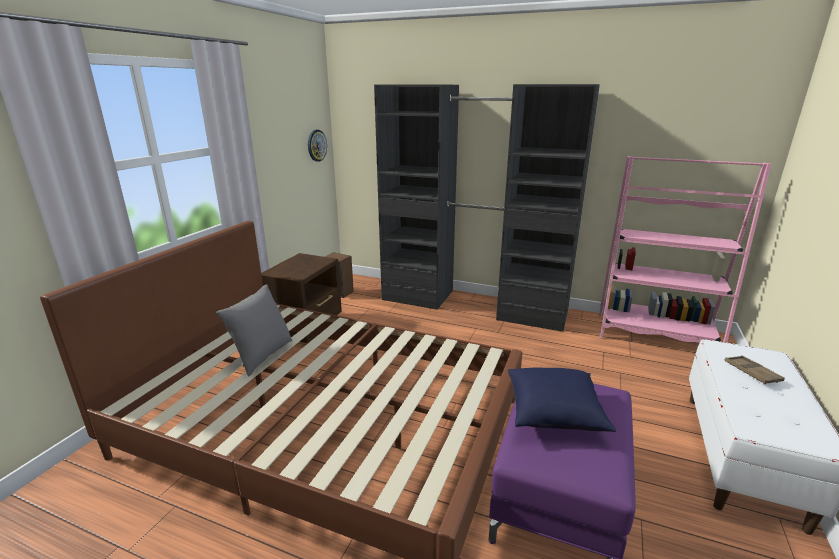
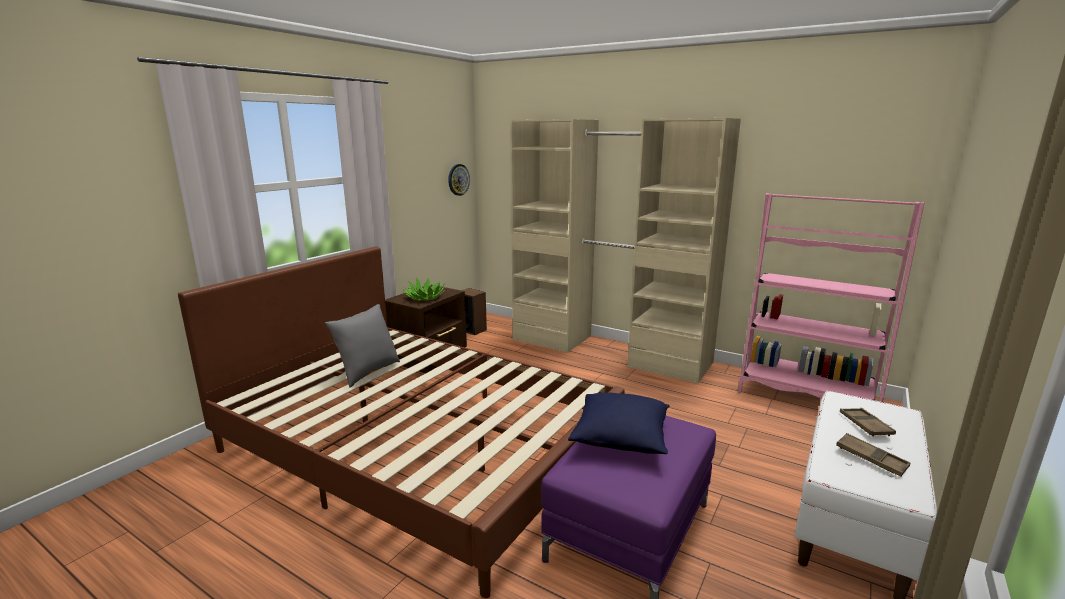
camera: 10 degrees right, 5 degrees down
(301, 269) = (425, 298): none -> potted plant
(473, 304) = (608, 350): black wardrobe -> beige wardrobe
(774, 408) = (871, 458): none -> brown tray

